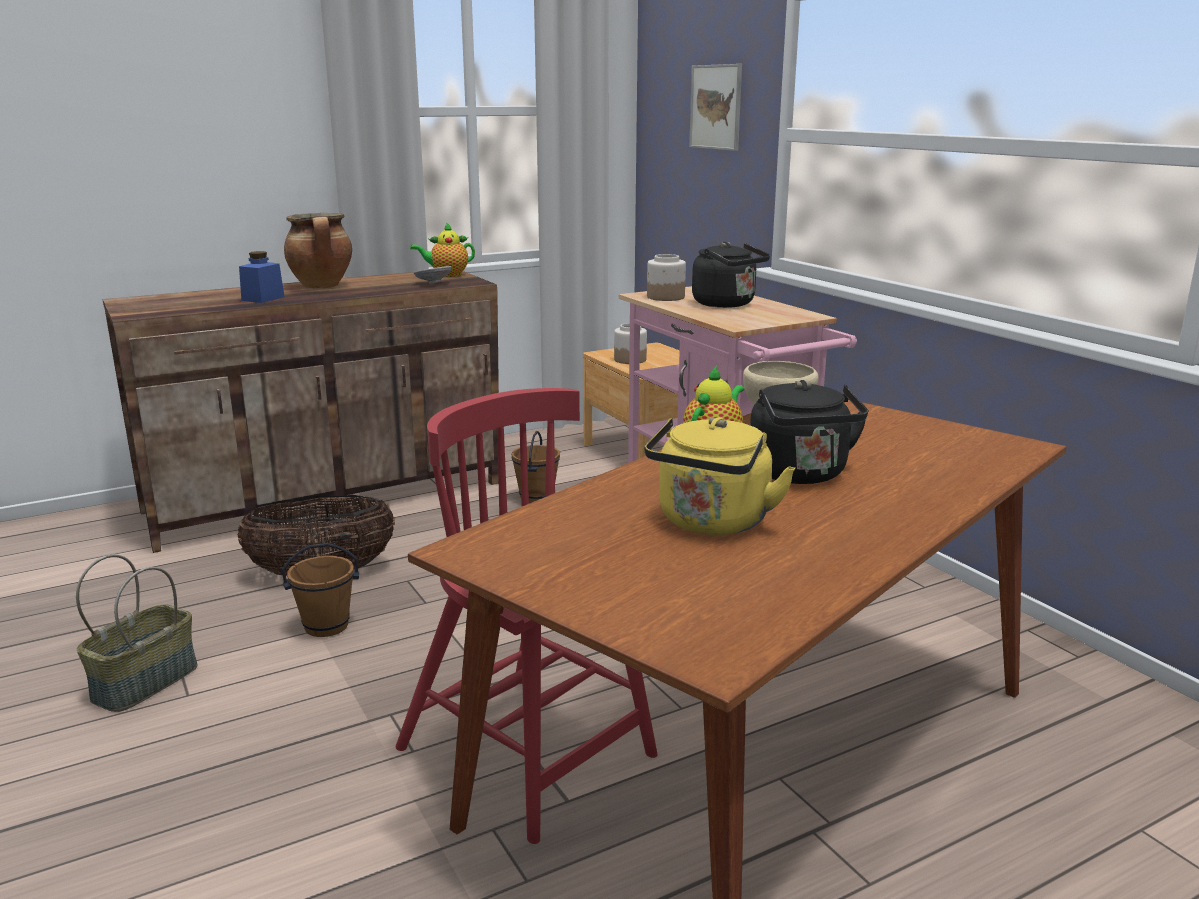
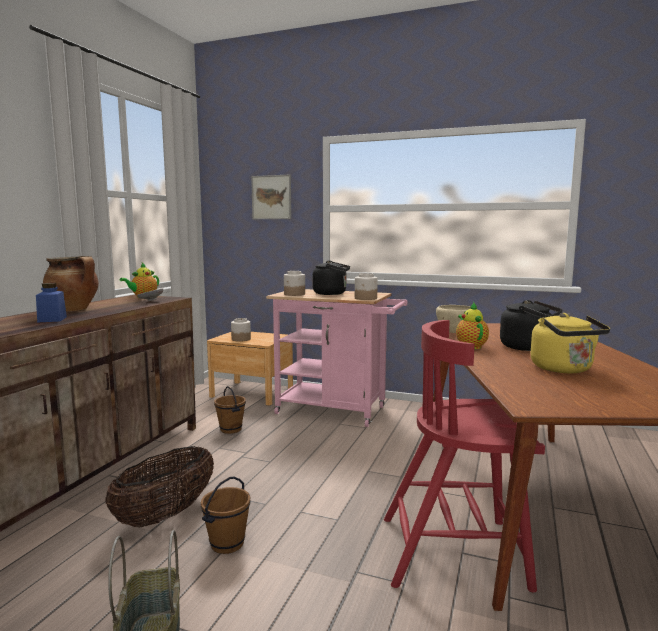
camera: 40 degrees left, 10 degrees down
(742, 323) = (366, 298): none -> jar

